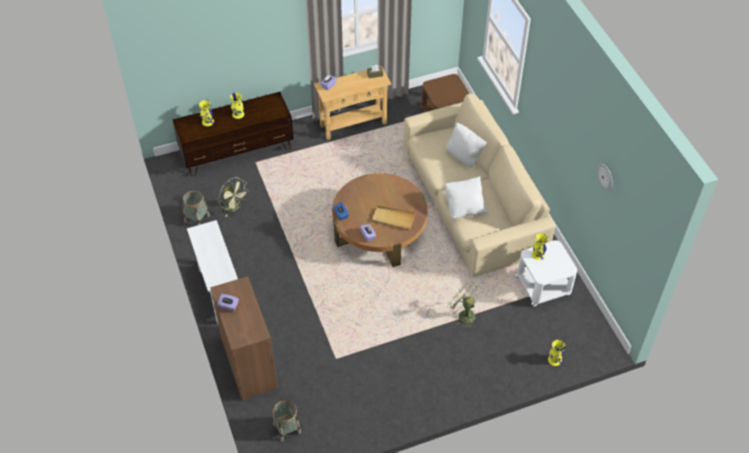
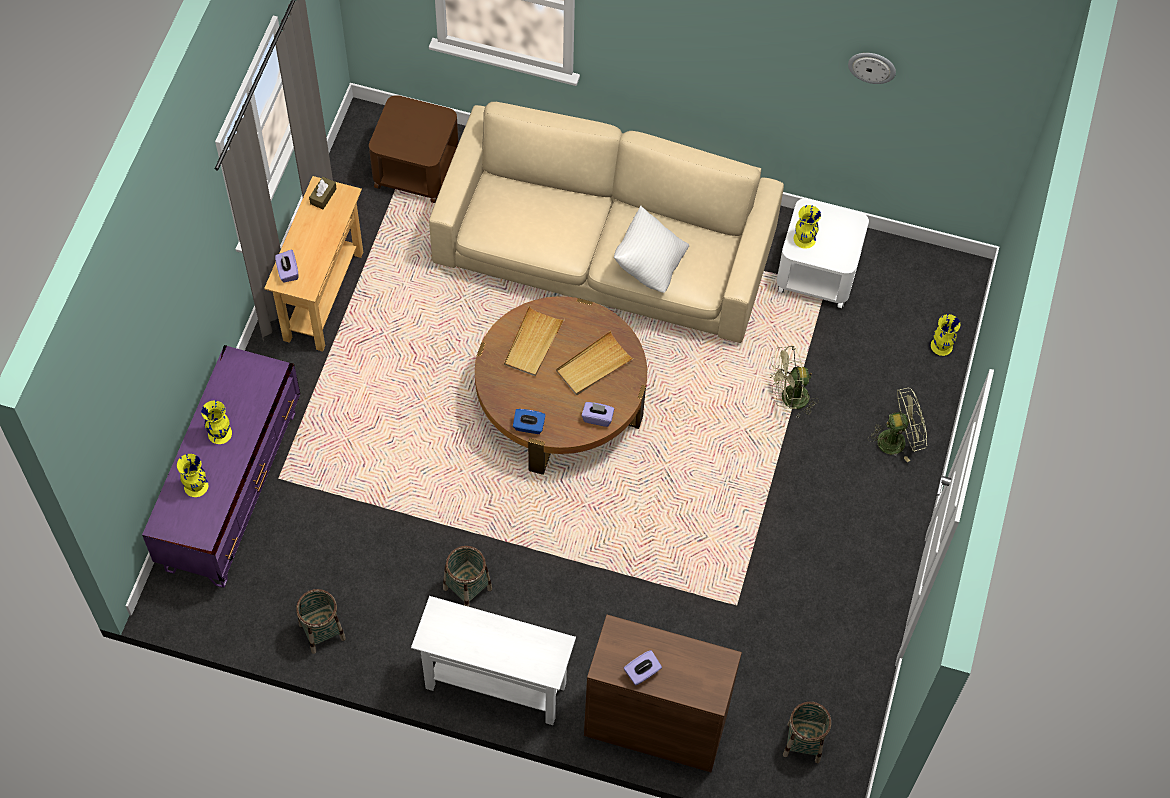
camera: 55 degrees left, 10 degrees up
(234, 207) = (345, 565): green fan -> green fan (897, 439)
(237, 152) = (233, 490): brown tv stand -> purple tv stand
(258, 254) = (467, 588): none -> basket
(383, 191) = (533, 343): none -> beige tray
(464, 157) = (557, 201): white pillow -> none

